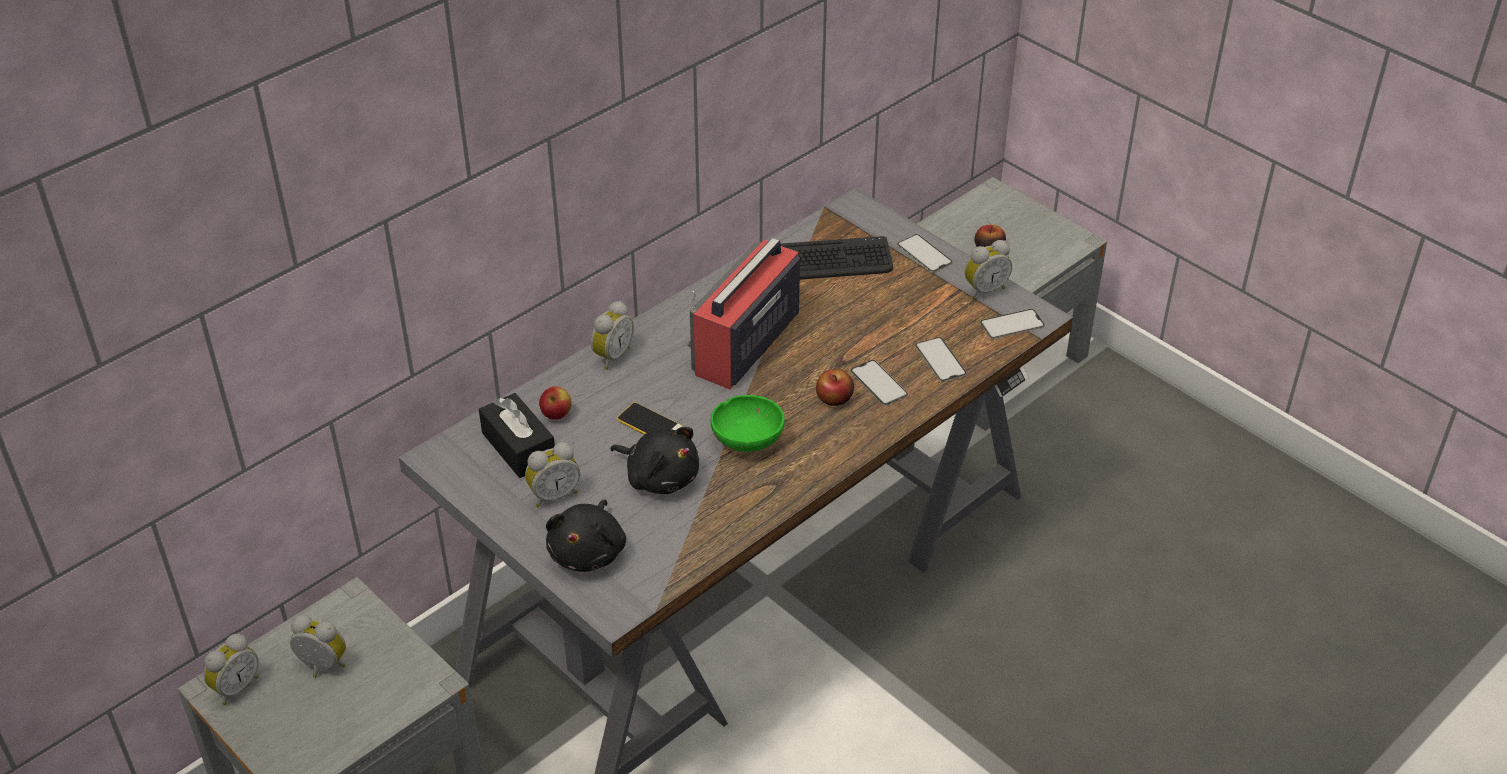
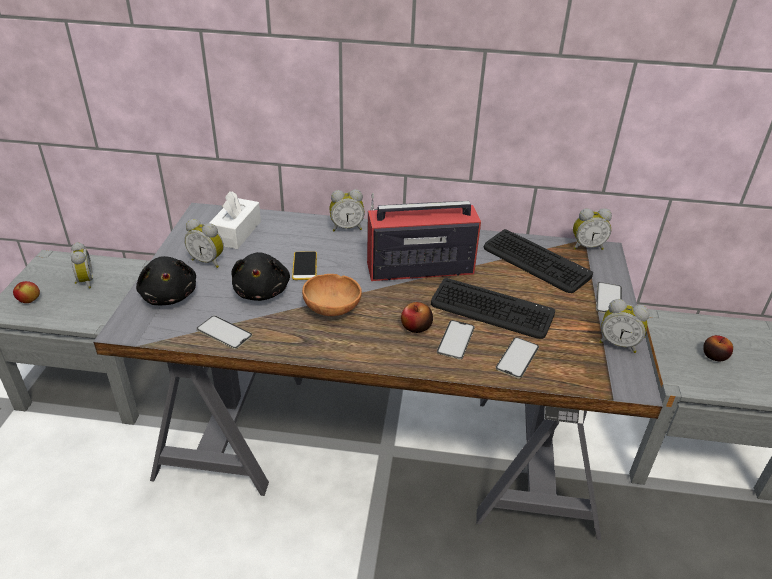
camera: 50 degrees right, 5 degrees down
(235, 687) = (52, 264): alarm clock -> alarm clock (586, 246)
(518, 447) = (236, 232): black tissue box -> white tissue box
(556, 415) = (276, 232): apple -> apple (29, 301)
(589, 552) = (169, 295): black plush toy -> black plush toy turned 90 degrees counterclockwise
(748, 440) = (333, 309): green bowl -> brown bowl
(861, 335) = (491, 310): none -> keyboard
(1012, 324) = (604, 376): phone -> phone (224, 332)

